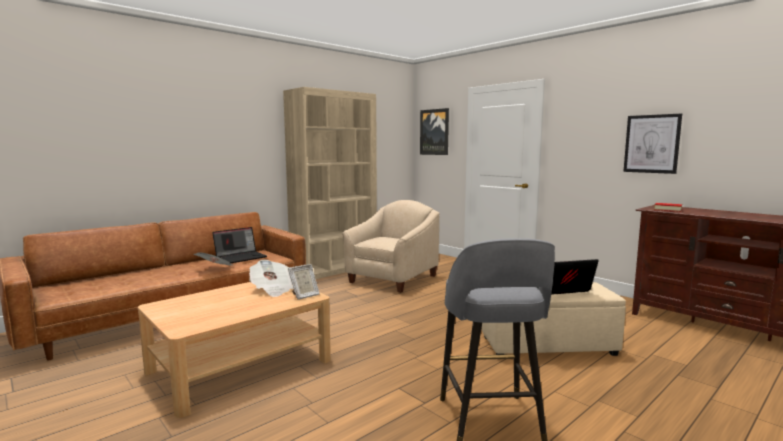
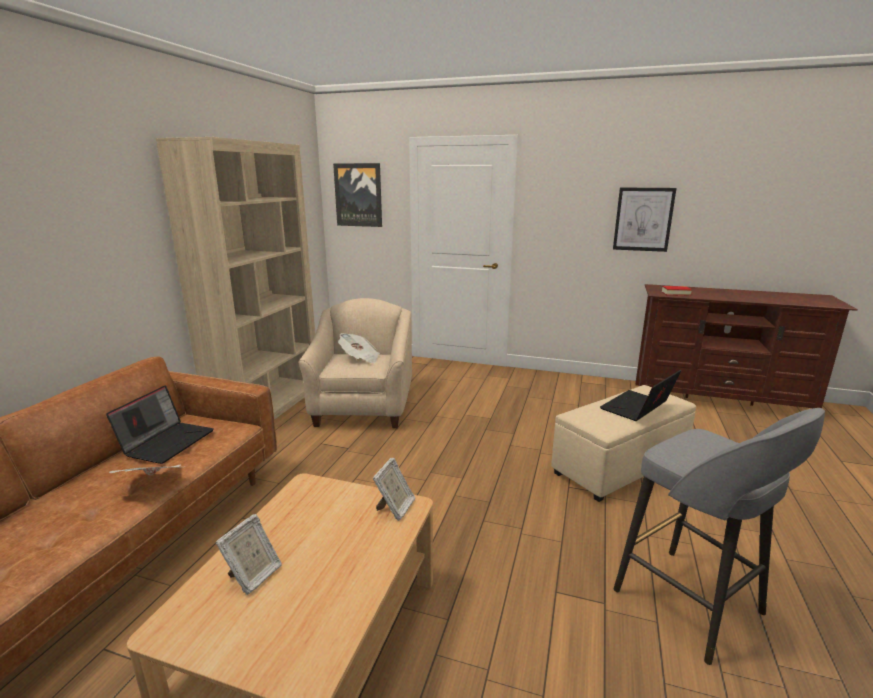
camera: 30 degrees left, 10 degrees up
(207, 300) = (253, 576): none -> picture frame
(272, 290) = (331, 510): newspaper -> newspaper (360, 358)

